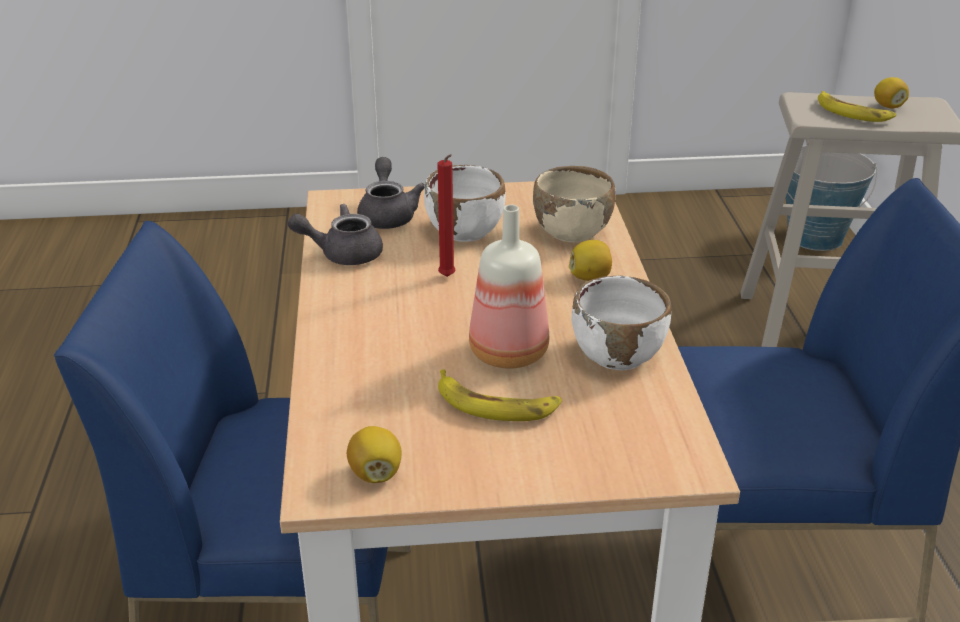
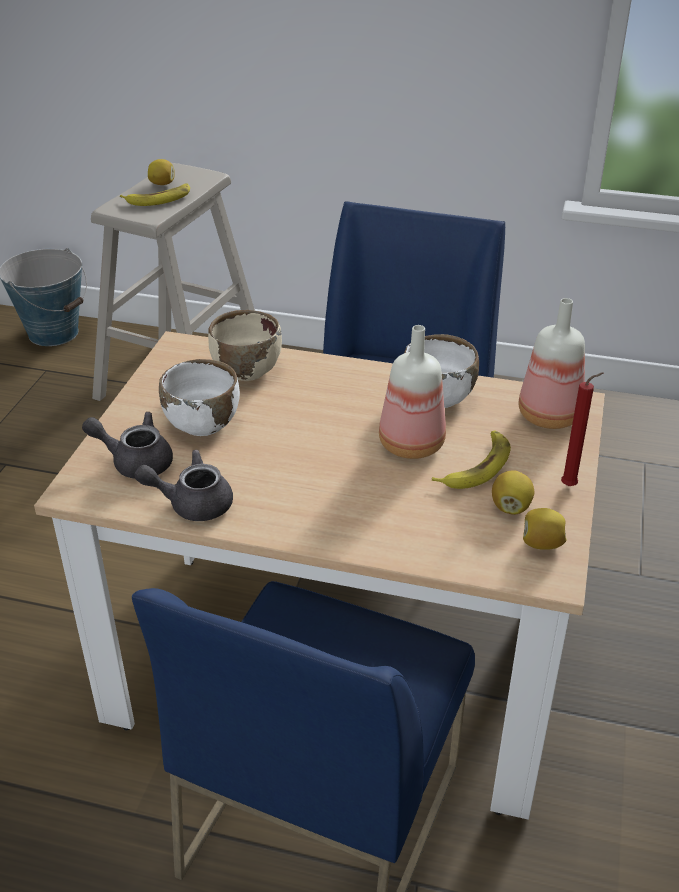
camera: 70 degrees left, 5 degrees up
(342, 254) = (192, 503): grey teapot -> grey teapot turned 75 degrees clockwise
(448, 278) = (279, 450): red candle -> red candle (571, 486)
(590, 277) = (324, 380): lemon -> lemon (511, 507)
(641, 448) = (551, 417): none -> bottle

